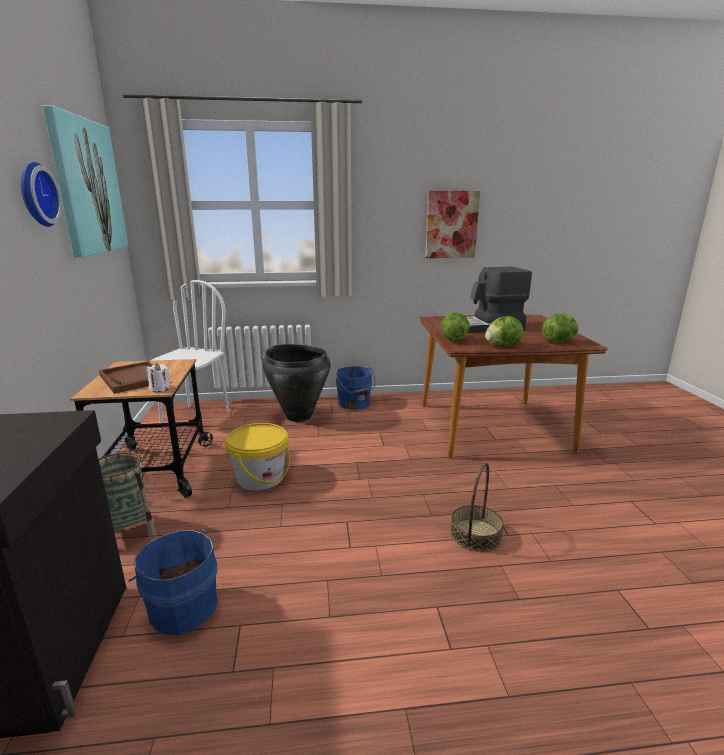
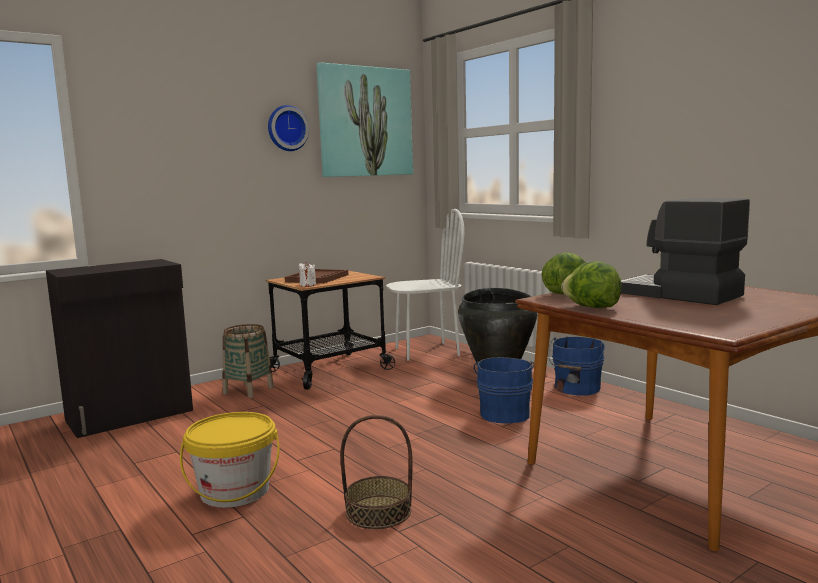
camera: 60 degrees right, 10 degrees down
(181, 606) = (185, 430): blue bucket -> blue bucket (504, 413)
(260, 477) = (363, 400): yellow bucket -> yellow bucket (235, 491)
(451, 225) = (743, 137): picture -> none
(559, 341) = (692, 321): lettuce -> none

